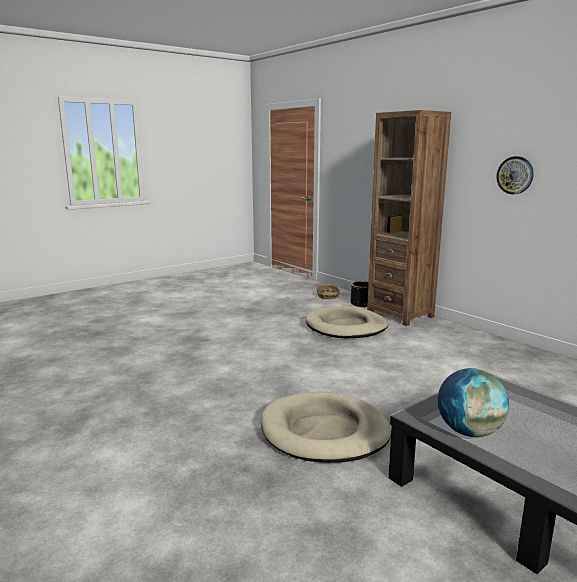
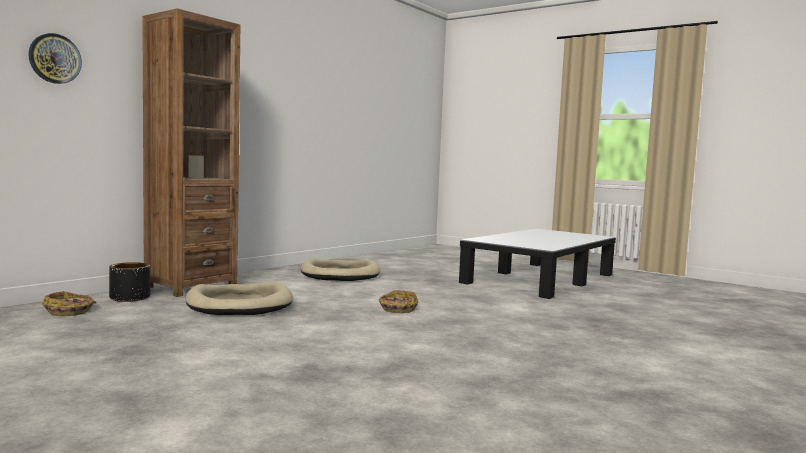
camera: 105 degrees left, 10 degrees down
(324, 432) = (513, 310): beige dog bed -> beige dog bed (340, 274)
(329, 374) = (397, 309): none -> basket
(469, 431) = (551, 244): globe -> none
(515, 175) = (269, 108): wall clock -> wall clock (55, 58)

